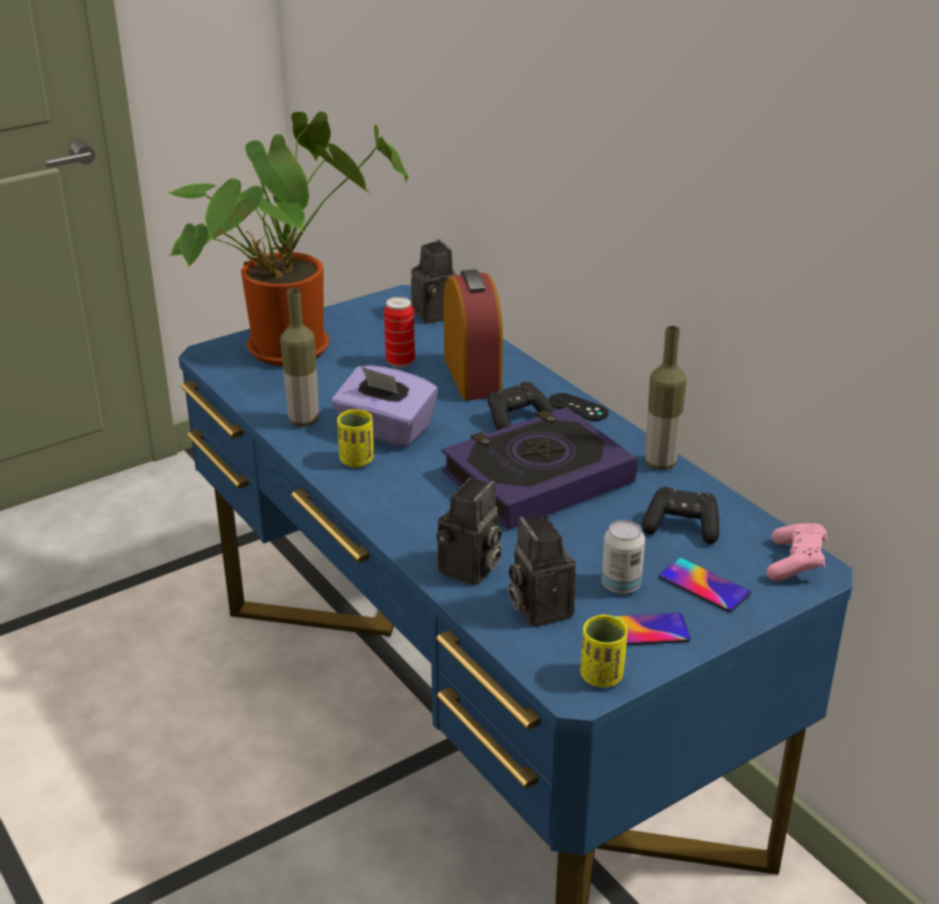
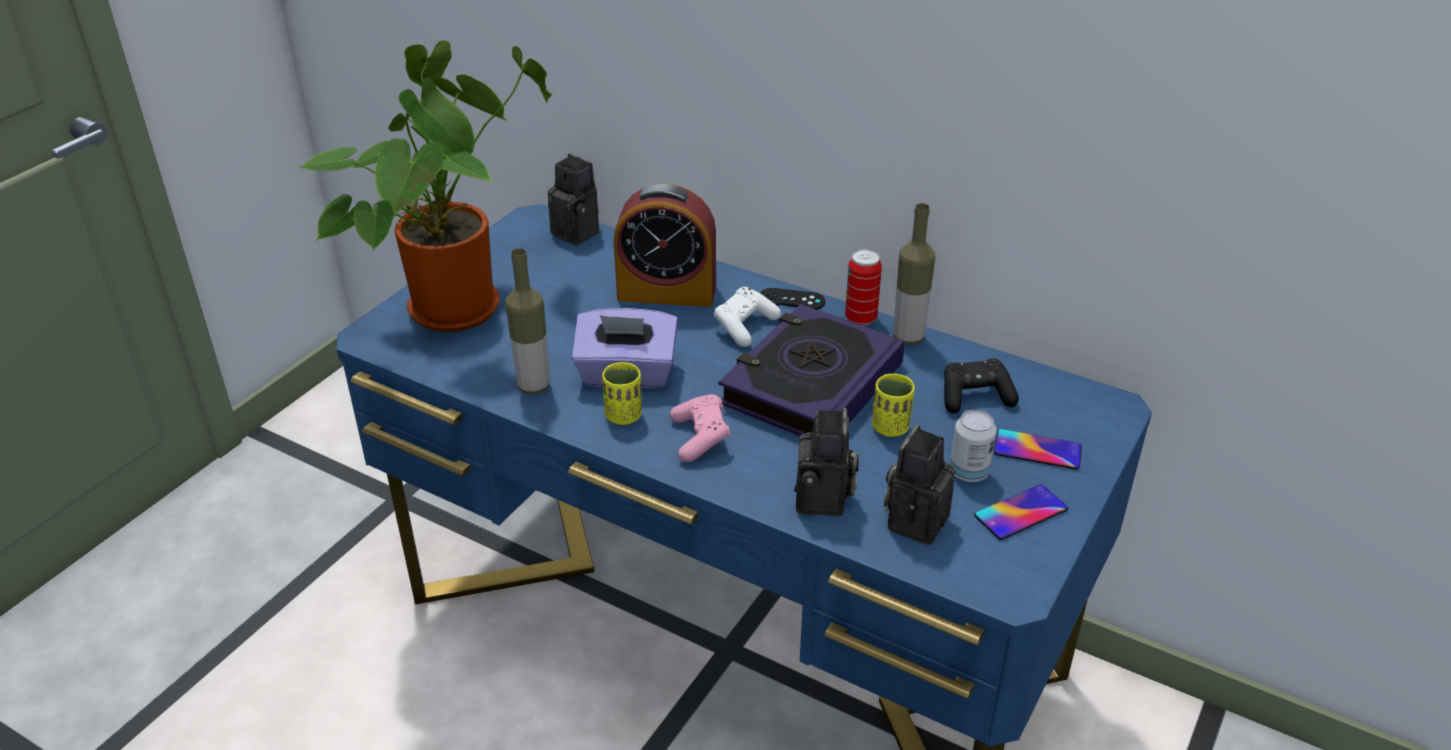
camera: 25 degrees left, 5 degrees up
(400, 362) = (583, 294): can -> can (860, 318)
(472, 376) = (667, 292): alarm clock -> alarm clock turned 135 degrees clockwise
(517, 418) = (745, 327): black game controller -> white game controller
(538, 607) = (915, 520): camera -> camera turned 75 degrees clockwise
(601, 676) = (1022, 571): yellow cup -> yellow cup (890, 427)
(795, 564) = (1093, 404): pink game controller -> pink game controller (700, 438)

